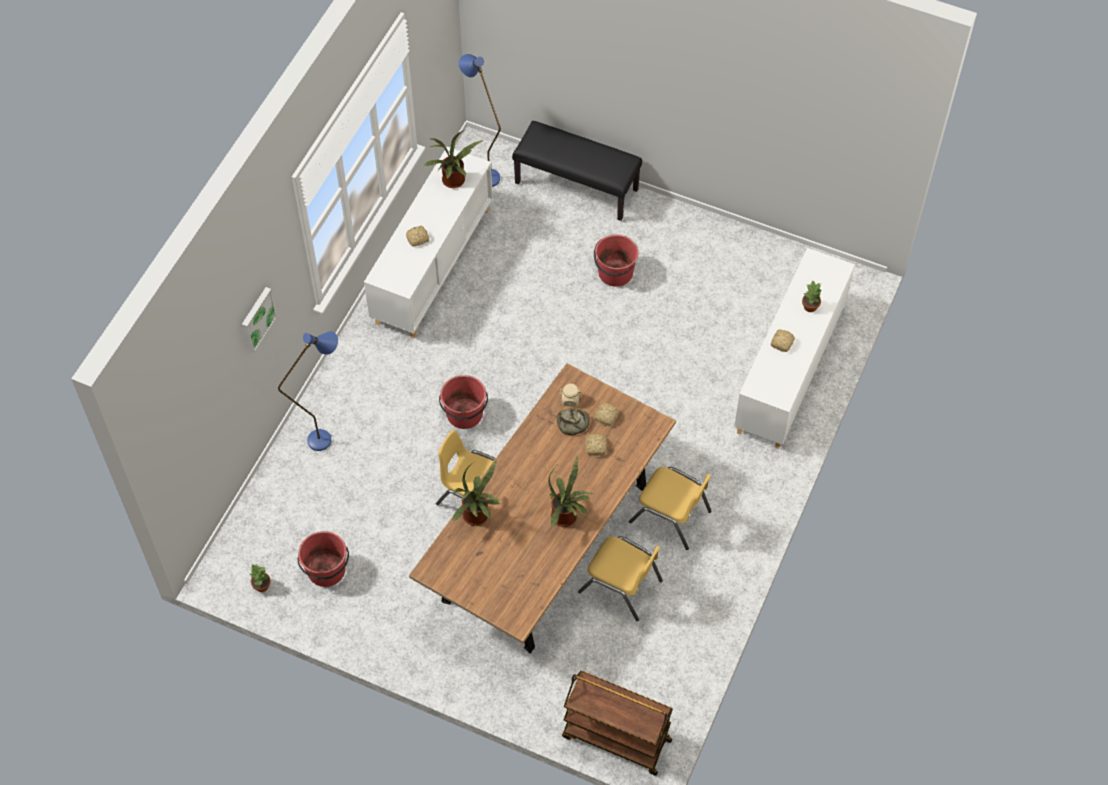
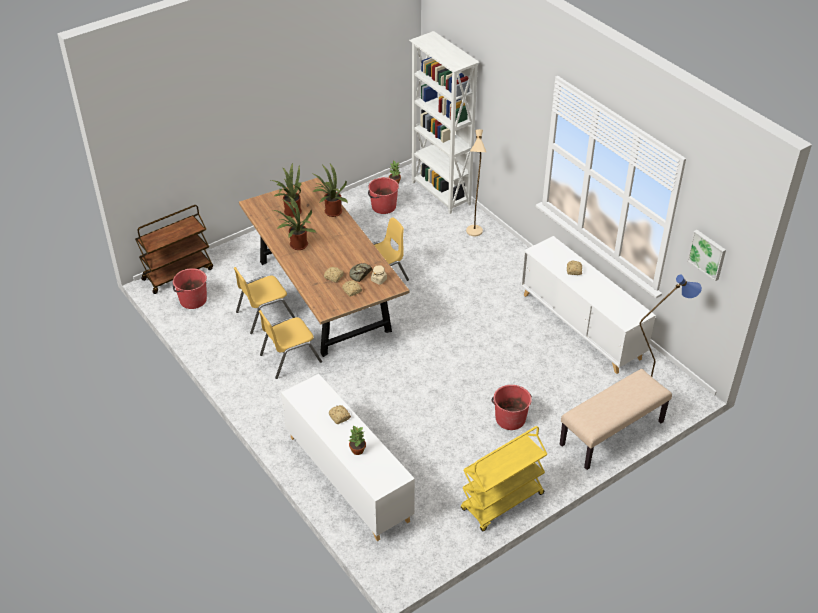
camera: 120 degrees right, 15 degrees down
(257, 319) = (502, 109): picture -> picture (707, 254)
(258, 516) = (440, 194): none -> white bookcase
(328, 437) = (474, 235): blue floor lamp -> beige floor lamp
(453, 182) = (616, 305): potted plant -> potted plant (291, 212)
(464, 414) = (445, 296): red bucket -> red bucket (192, 300)
(577, 186) = (612, 434): black bench -> beige bench
(724, 237) = (502, 502): none -> yellow cart

